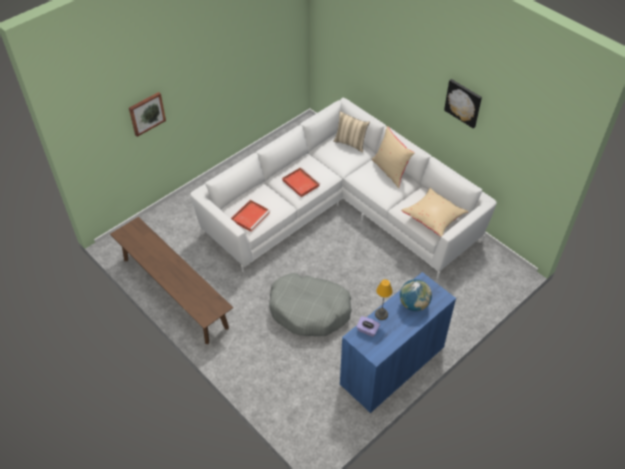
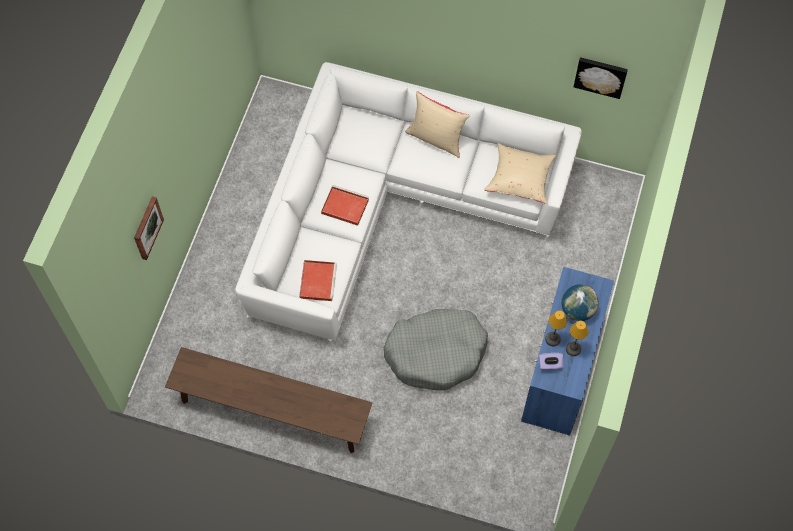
camera: 30 degrees left, 15 degrees up
(351, 143) = (366, 119): beige pillow -> none
(393, 328) = (573, 349): none -> table lamp
(463, 102) = (514, 43): picture -> picture (600, 76)

